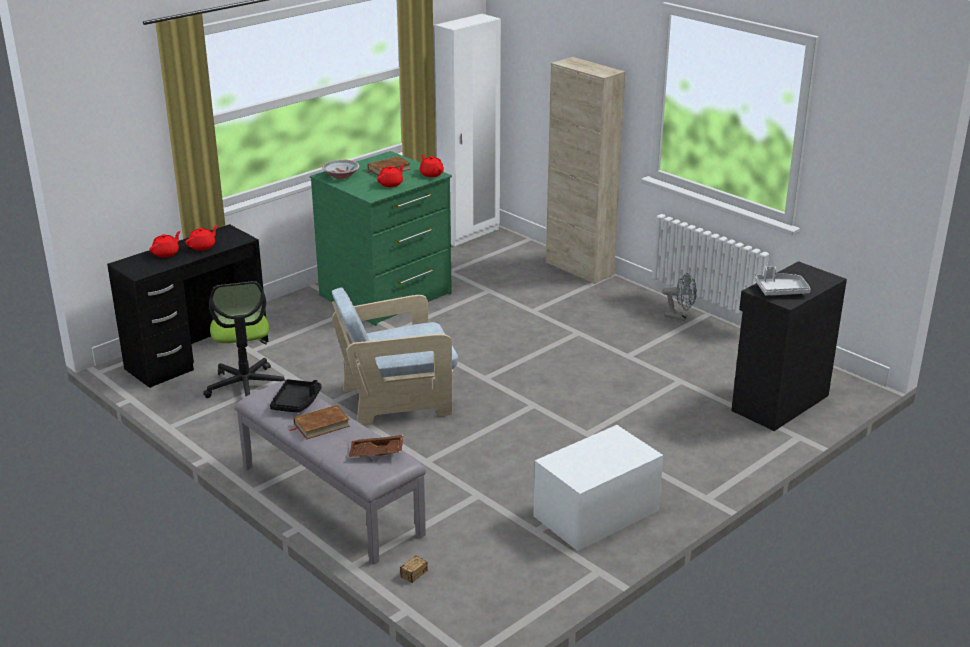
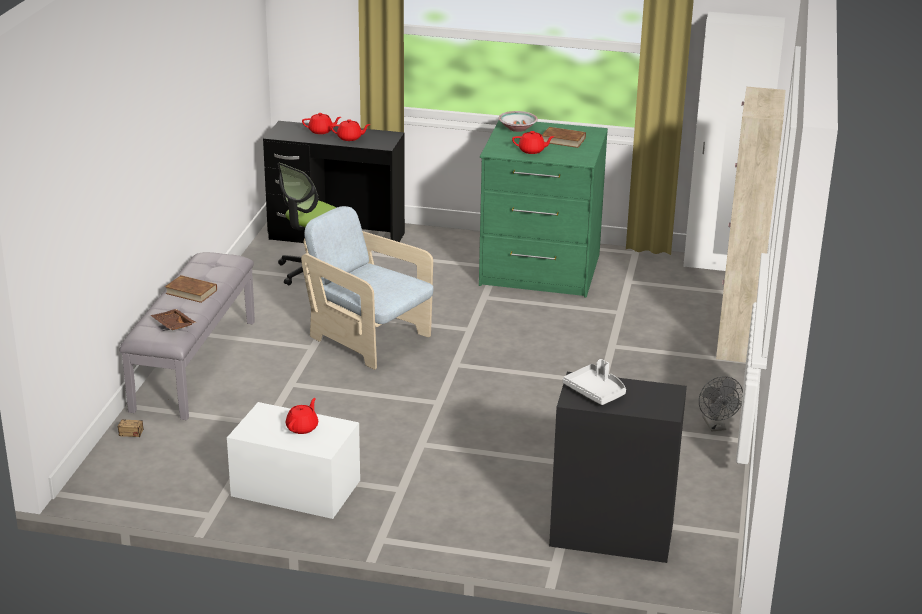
camera: 55 degrees right, 0 degrees up
(296, 402) = (213, 271): black tray -> none
(431, 174) = (581, 158): red teapot -> red teapot (302, 427)

